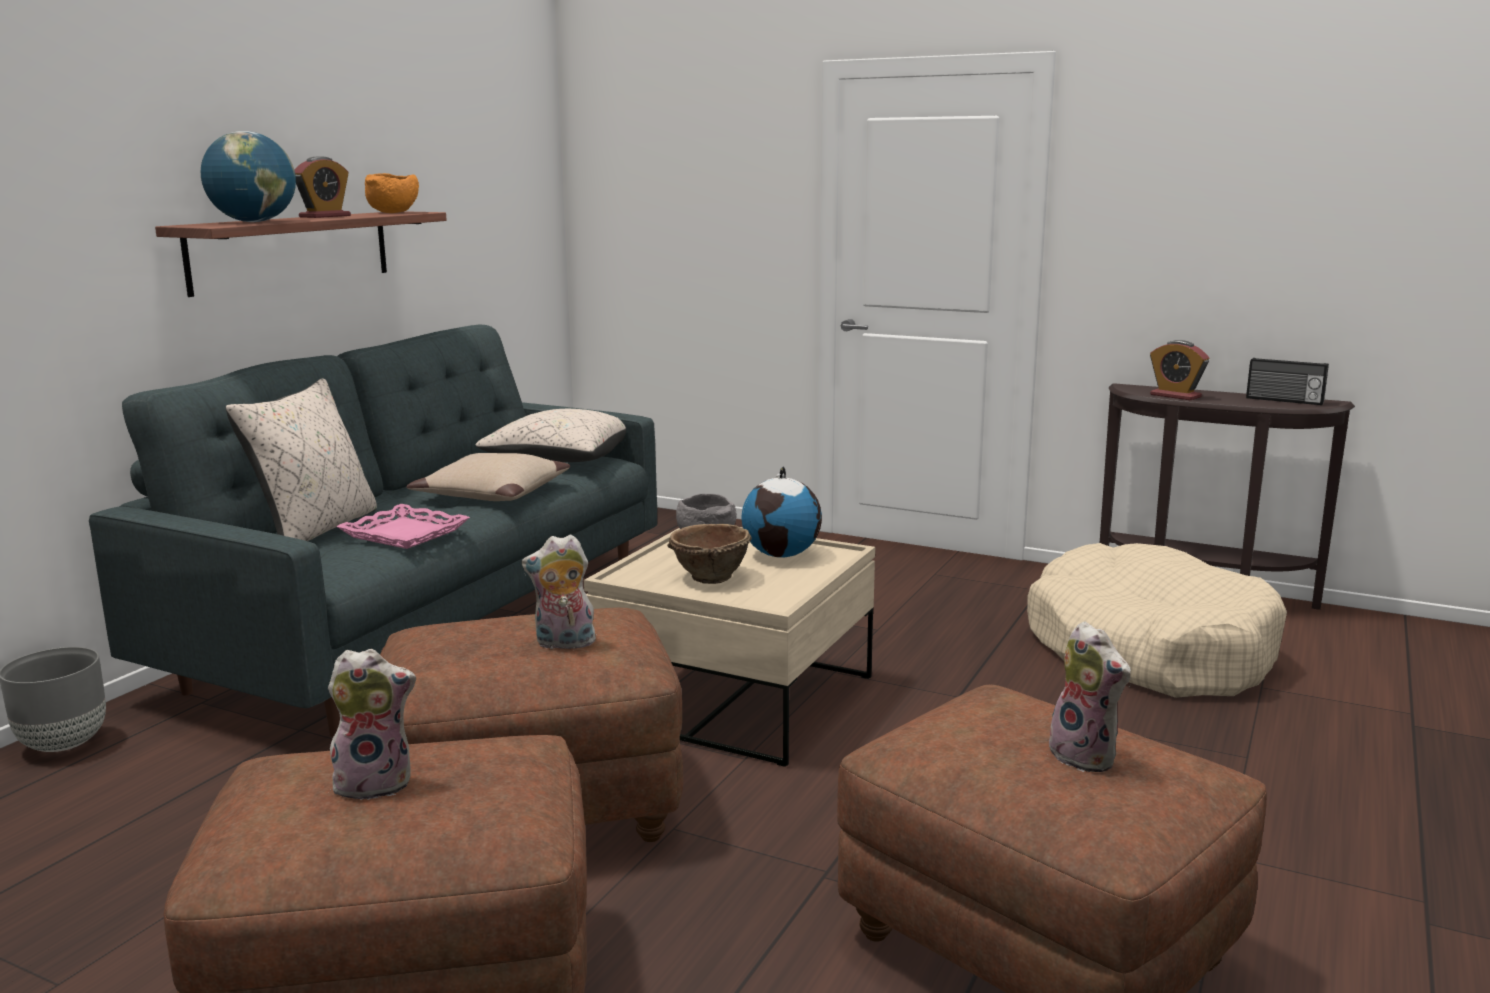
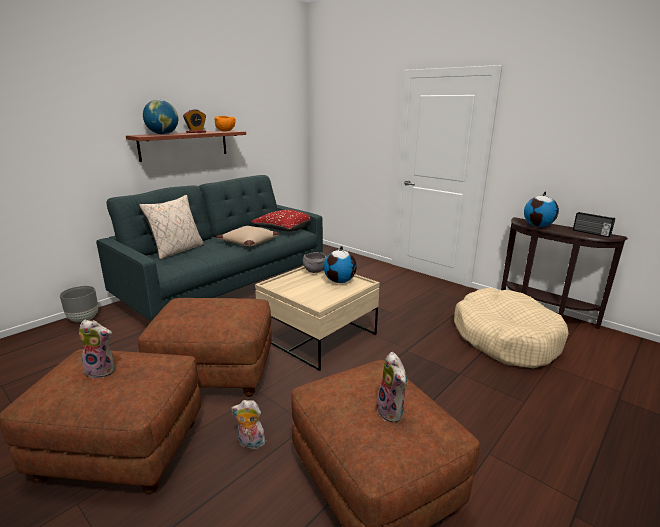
camera: 15 degrees right, 5 degrees up
(404, 534) = (203, 256): pink tray -> none
(558, 459) = (284, 229): beige pillow -> red pillow
(563, 644) = (220, 314): plush toy -> plush toy (250, 443)
(710, 578) = (304, 289): brown bowl -> none
(1175, 396) = (538, 226): alarm clock -> globe

